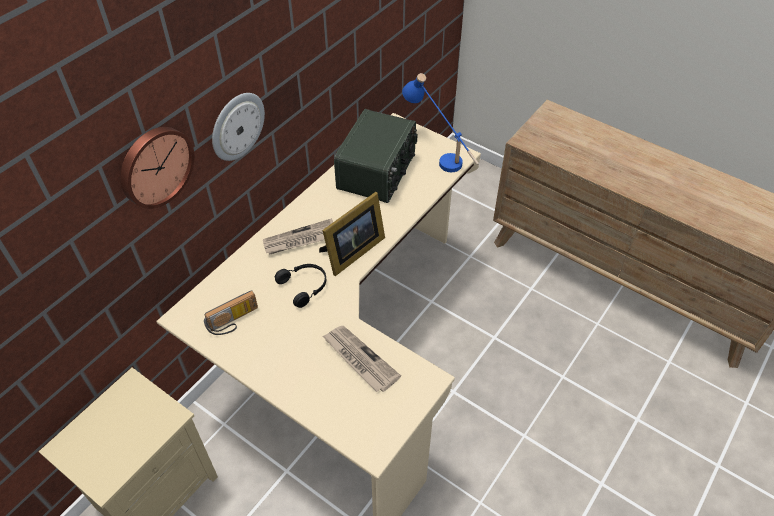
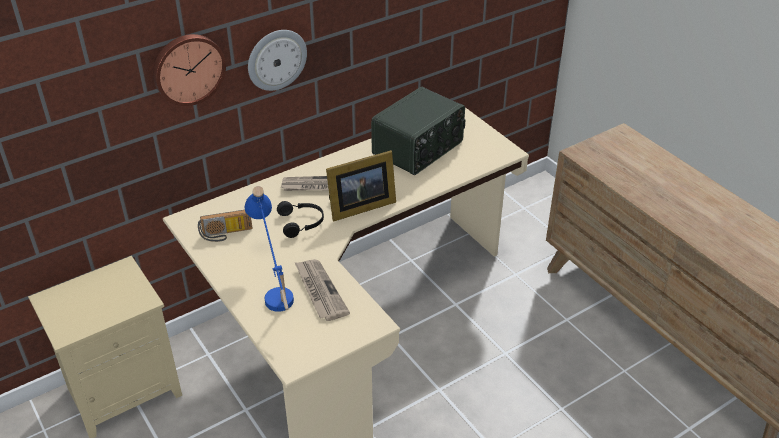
camera: 20 degrees right, 10 degrees down
(439, 155) = (486, 147): blue table lamp -> blue table lamp (274, 286)

